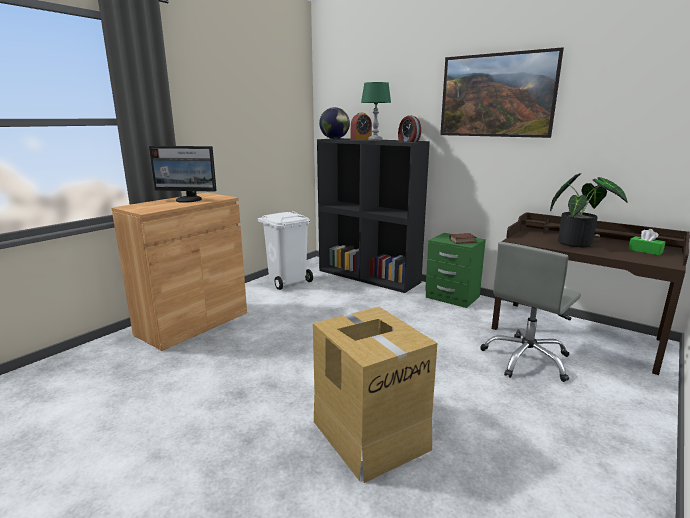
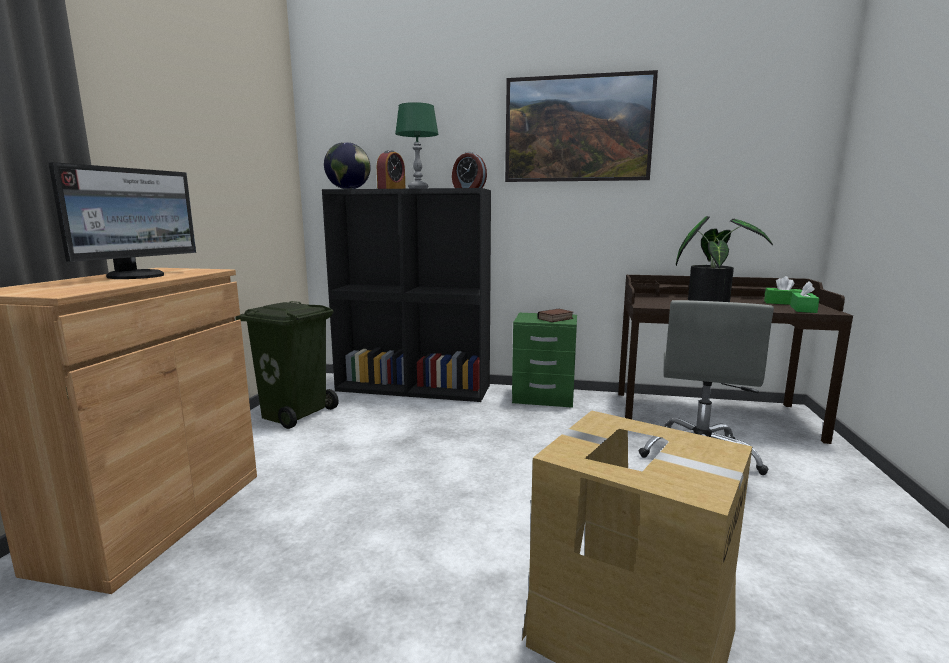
camera: 25 degrees left, 5 degrees down
(188, 200) = (138, 276): monitor -> monitor turned 45 degrees counterclockwise
(288, 281) = (295, 413): white trash can -> green trash can
(649, 259) = (803, 309): none -> green tissue box

